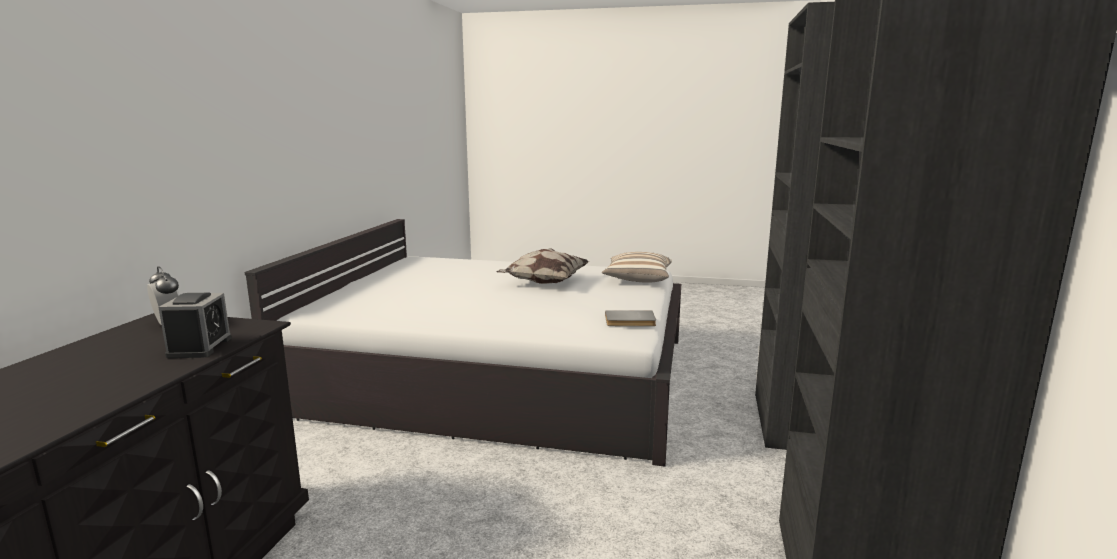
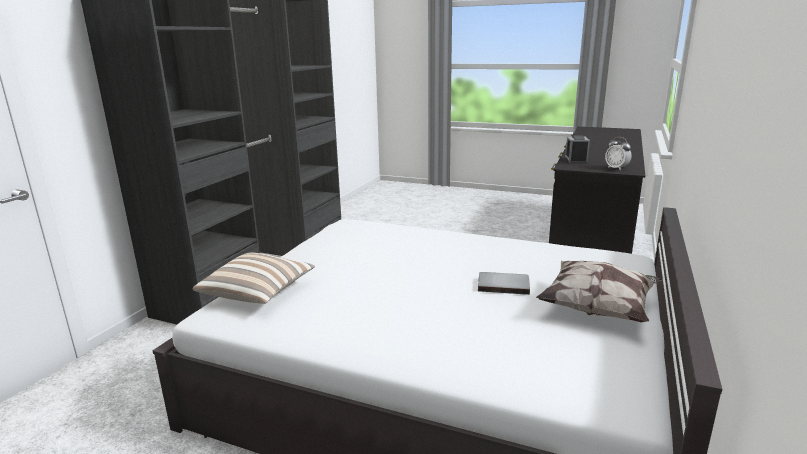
camera: 170 degrees left, 5 degrees up
(543, 283) = (382, 293): pillow -> pillow (598, 309)
(630, 321) = (336, 231): grey book -> grey book (503, 284)

